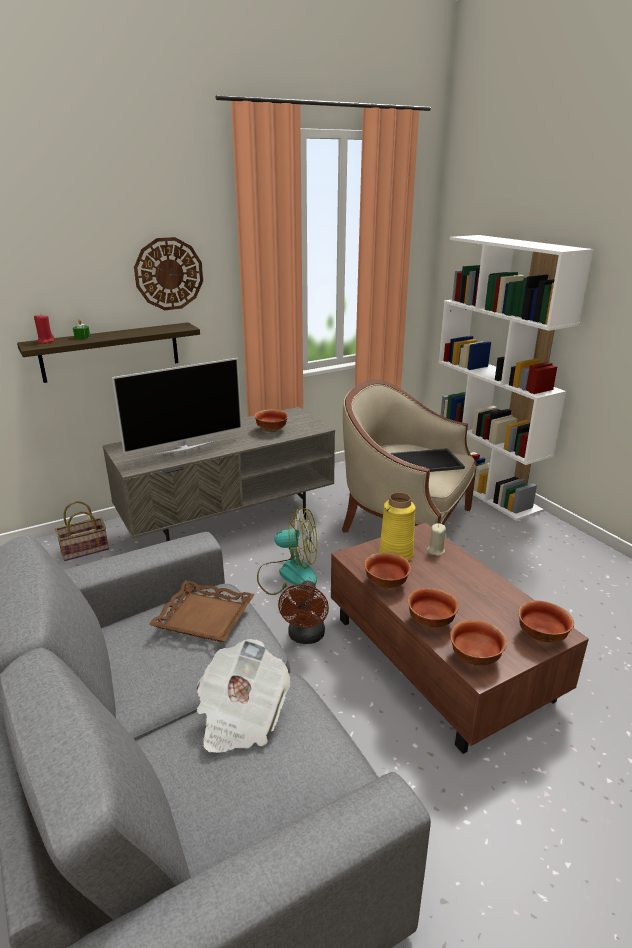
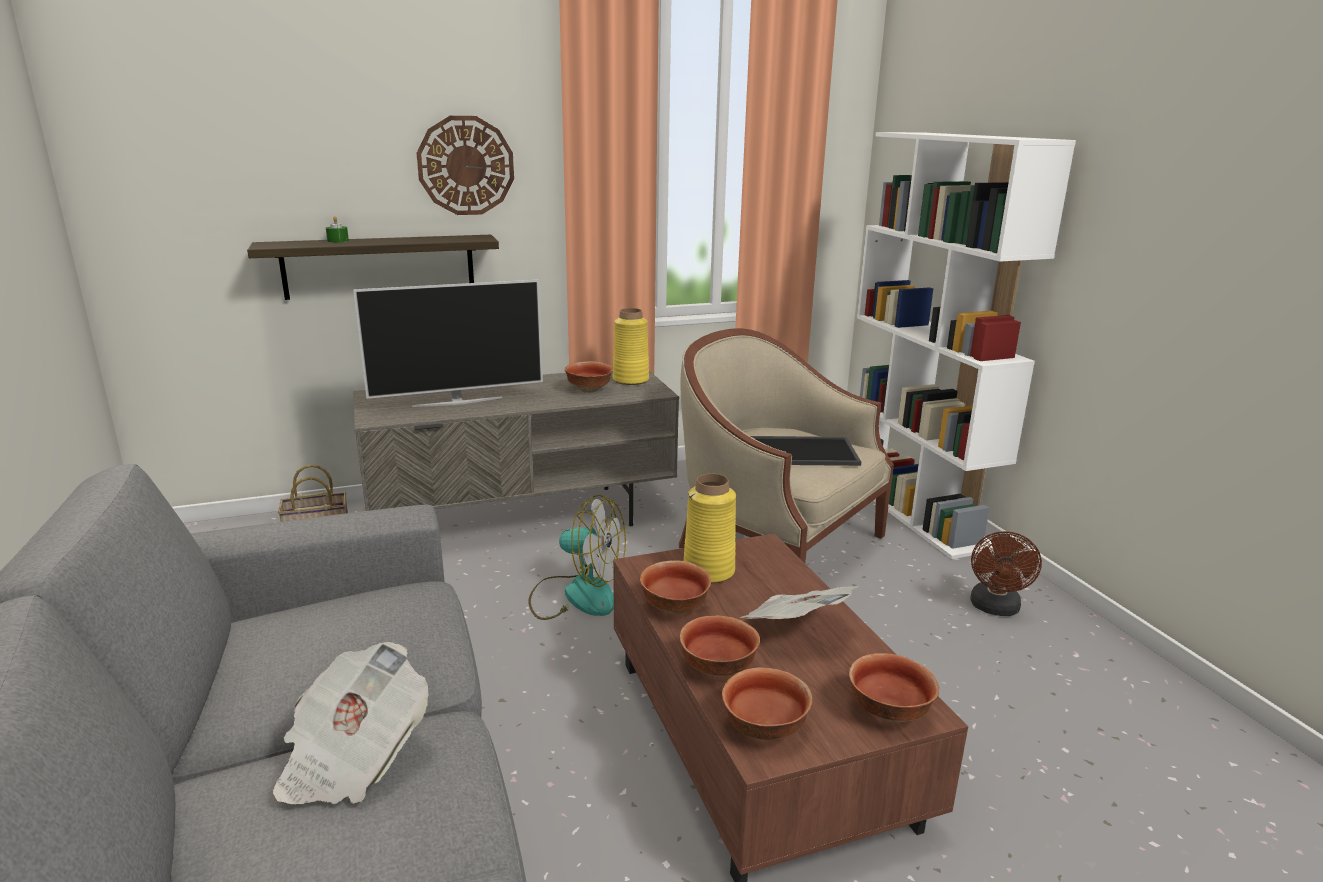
camera: 10 degrees right, 5 degrees down
(46, 341) = (287, 242): red candle -> none
(205, 616) = (379, 617): brown tray -> none
(295, 419) = (630, 380): none -> yellow vase
(305, 637) = (565, 682): brown fan -> brown fan (995, 609)
(435, 550) = (772, 572): beige candle -> none
(465, 588) = (795, 628): none -> newspaper

